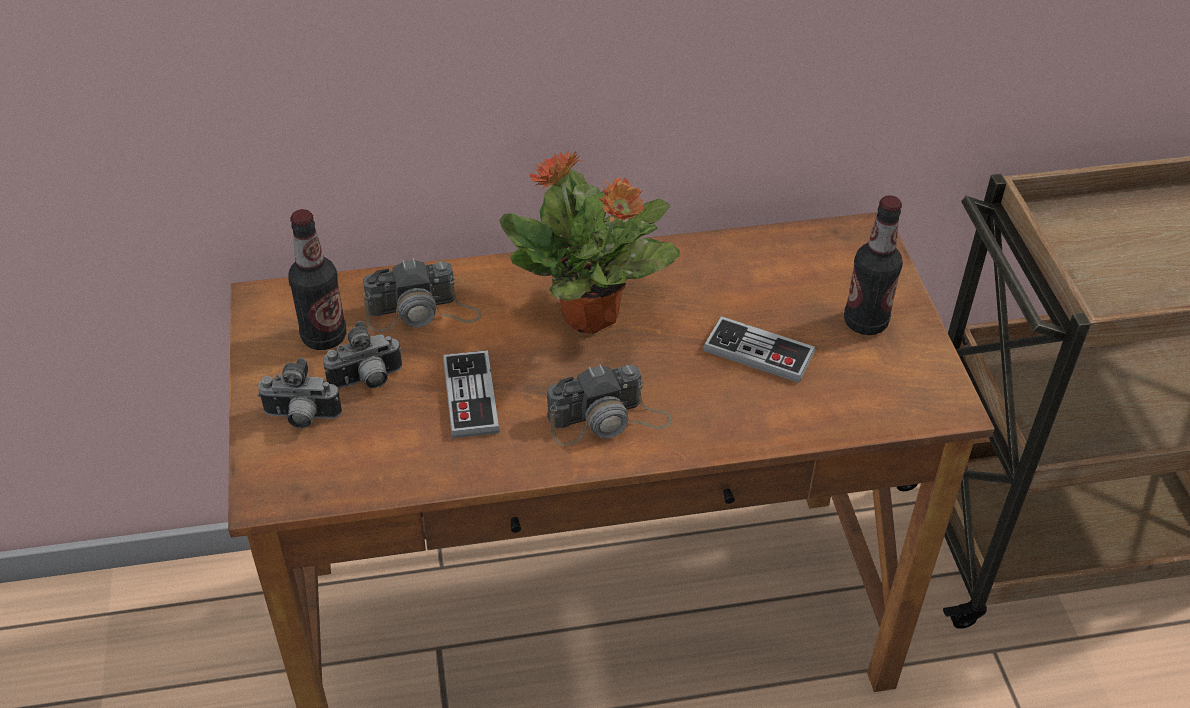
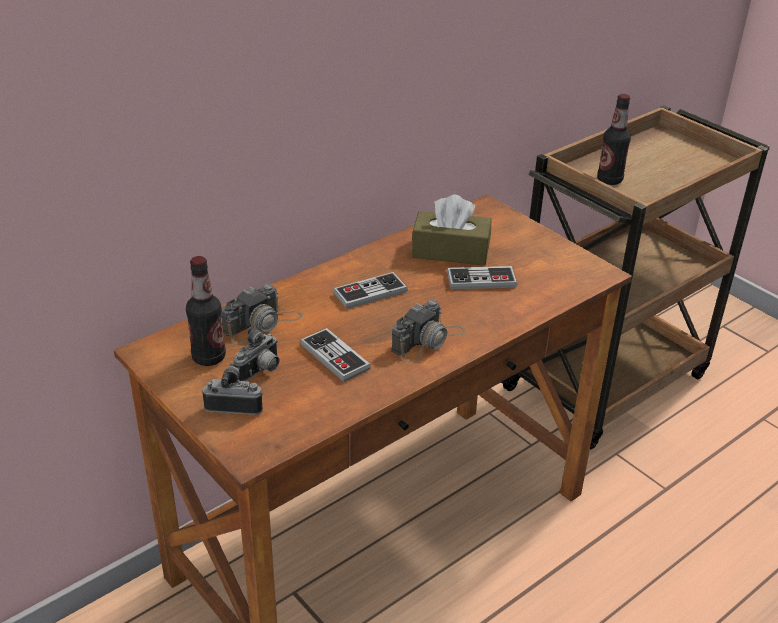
camera: 30 degrees left, 10 degrees down
(301, 418) = (235, 406): camera -> camera turned 150 degrees counterclockwise
(591, 316) = (370, 292): potted plant -> game controller
(753, 289) = (450, 251): none -> brown tissue box
(865, 322) = (524, 248): bottle -> bottle (609, 180)

